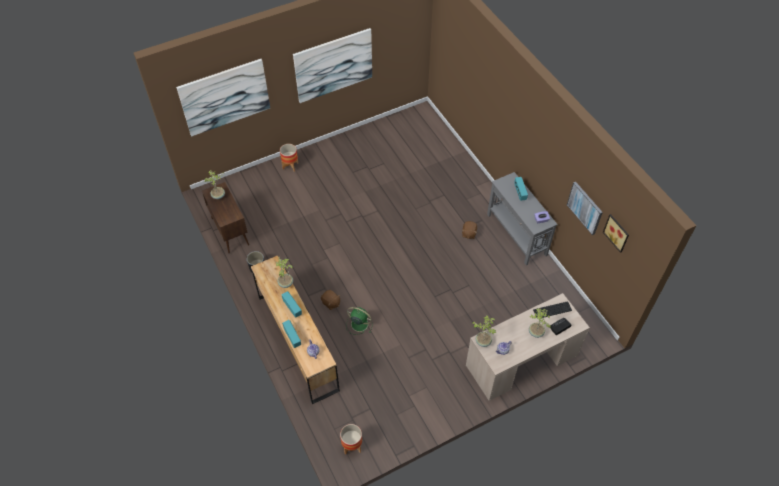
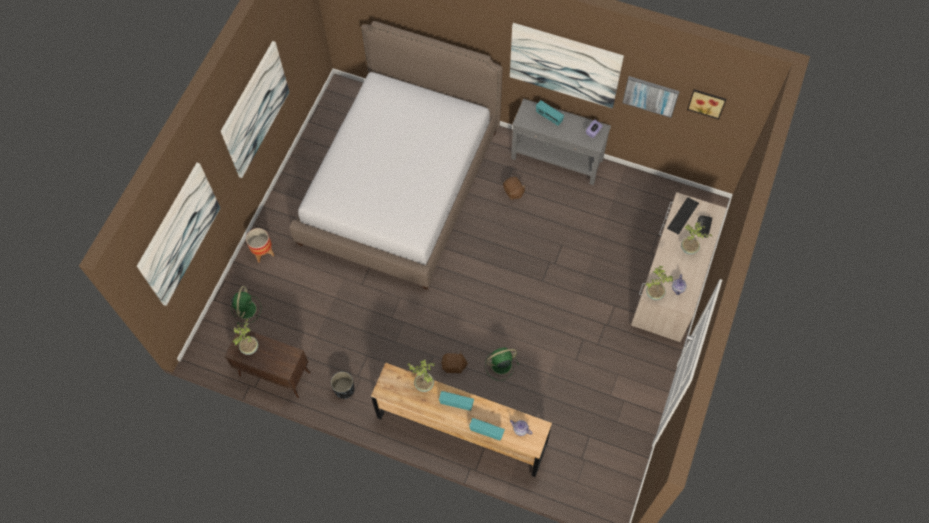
camera: 40 degrees left, 10 degrees up
(251, 187) = (246, 308): none -> green fan
(352, 446) = (607, 483): planter -> none
(403, 184) = (400, 186): none -> bed
(541, 152) = (564, 65): none -> picture

